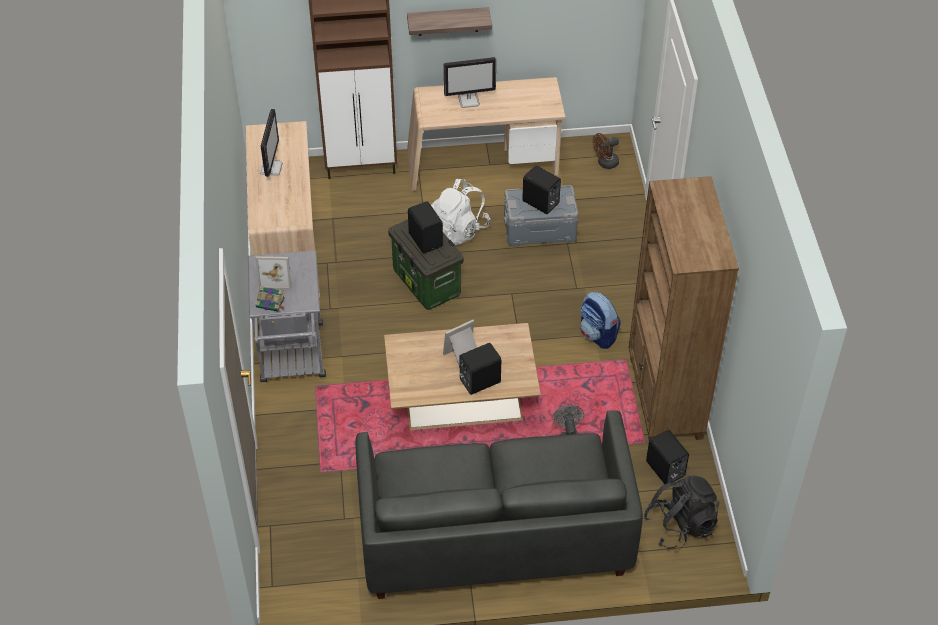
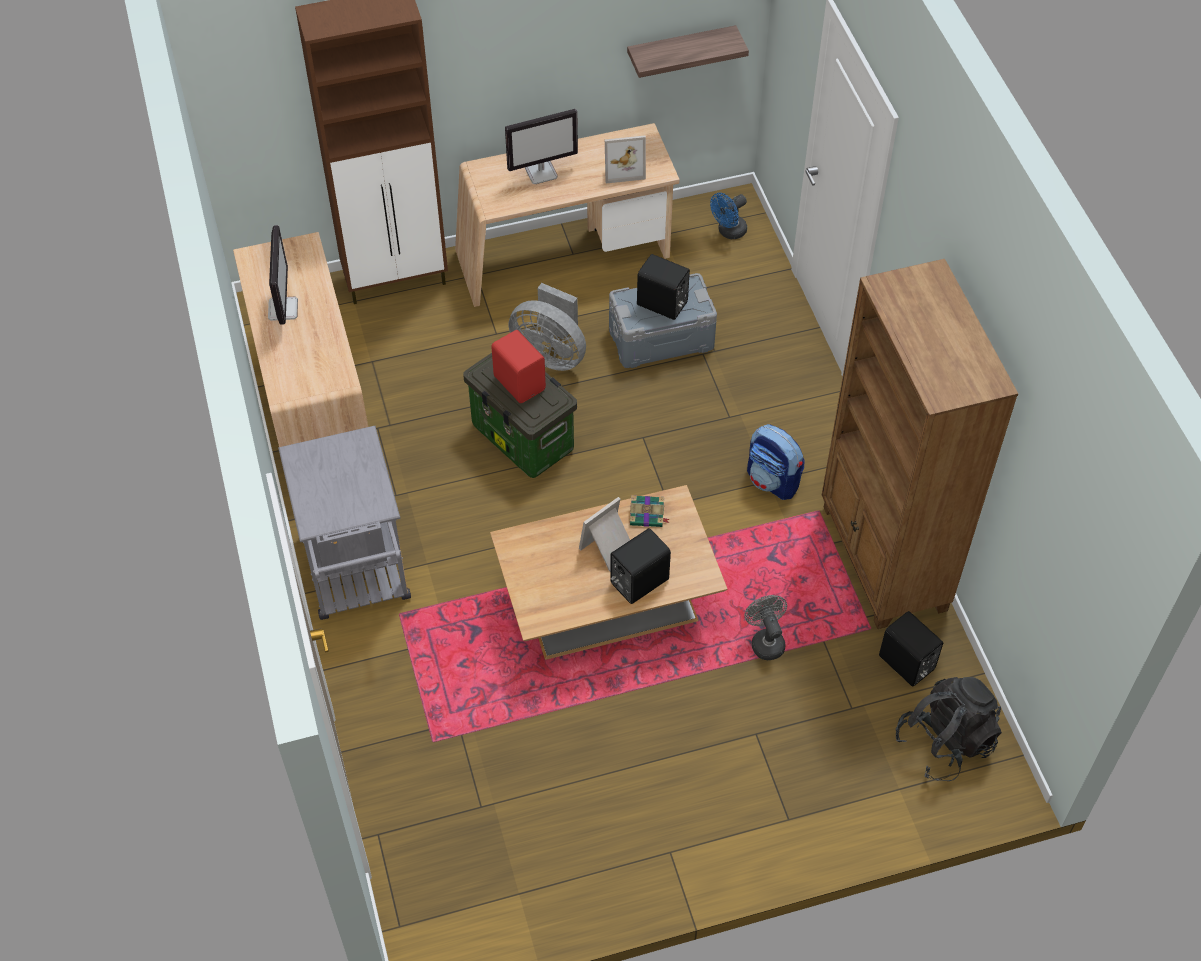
camera: 10 degrees left, 5 degrees up
(271, 303) = (327, 515): book -> book (647, 515)
(276, 277) = (327, 475): picture frame -> picture frame (623, 167)
(426, 239) = (520, 382): black speaker -> red speaker
(448, 21) = (502, 65): shelf -> shelf (681, 51)
(459, 229) = (551, 354): white backpack -> grey fan
(493, 535) = (694, 797): grey sofa -> none
(605, 163) = (728, 232): brown fan -> blue fan

